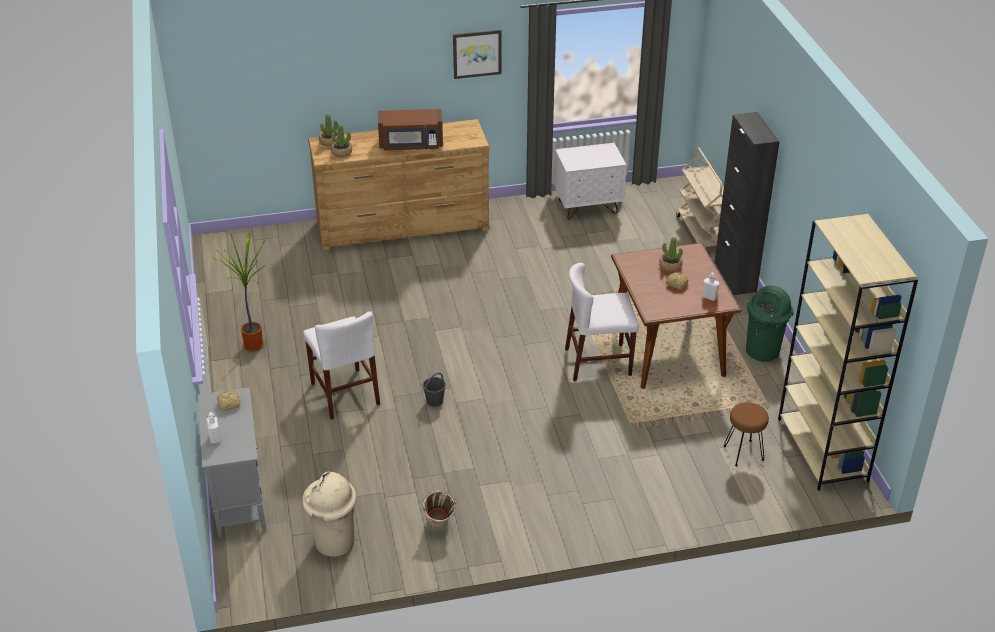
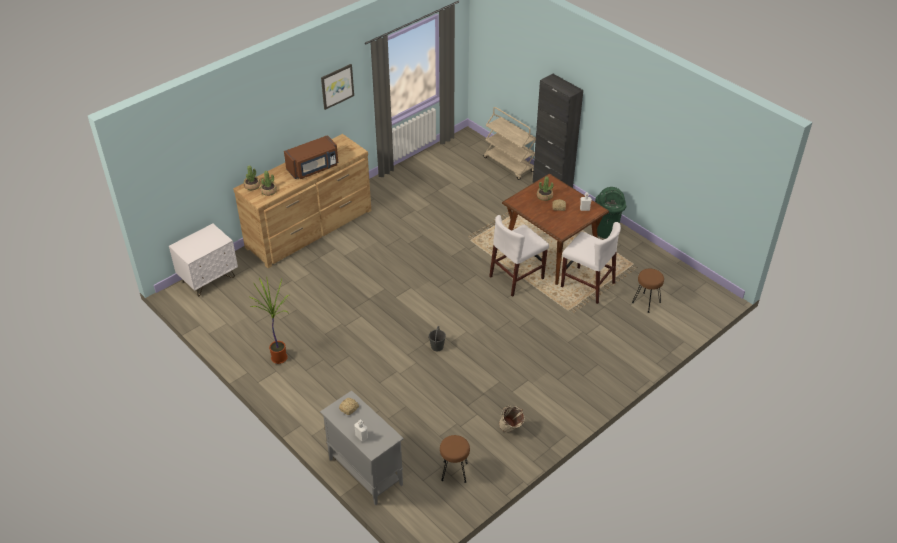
camera: 30 degrees left, 5 degrees up
(334, 543) = (454, 472): beige trash can -> brown stool
(345, 393) = (373, 366): white chair -> white chair (587, 284)
(588, 207) = (423, 171): white nightstand -> white nightstand (209, 279)
(823, 450) = (687, 282): beige bookcase -> none

